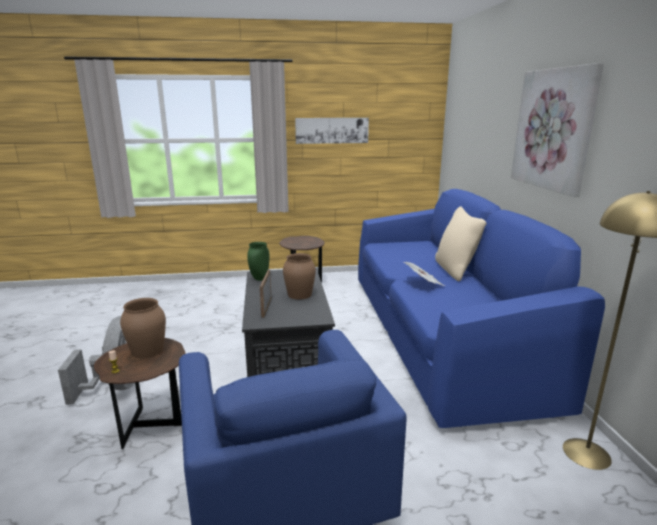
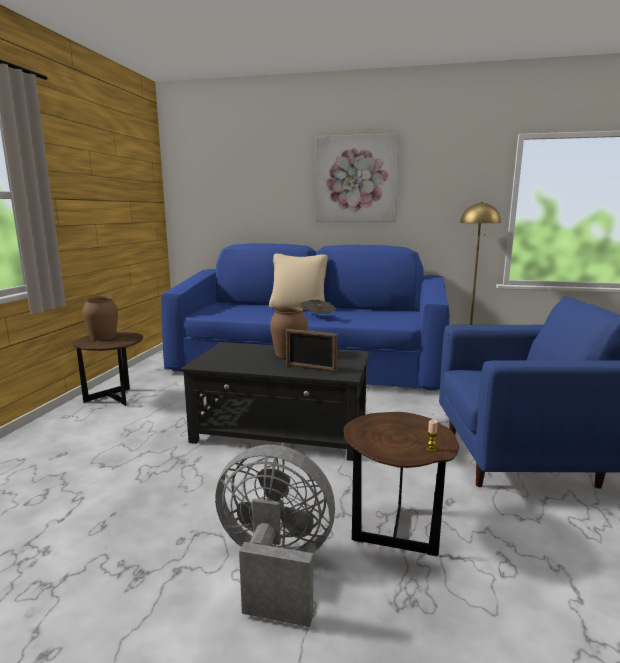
camera: 70 degrees left, 5 degrees down
(147, 350) = (381, 431): brown vase -> brown vase (103, 337)
(259, 279) = (218, 365): green vase -> none
(331, 130) = (84, 186): picture -> none

